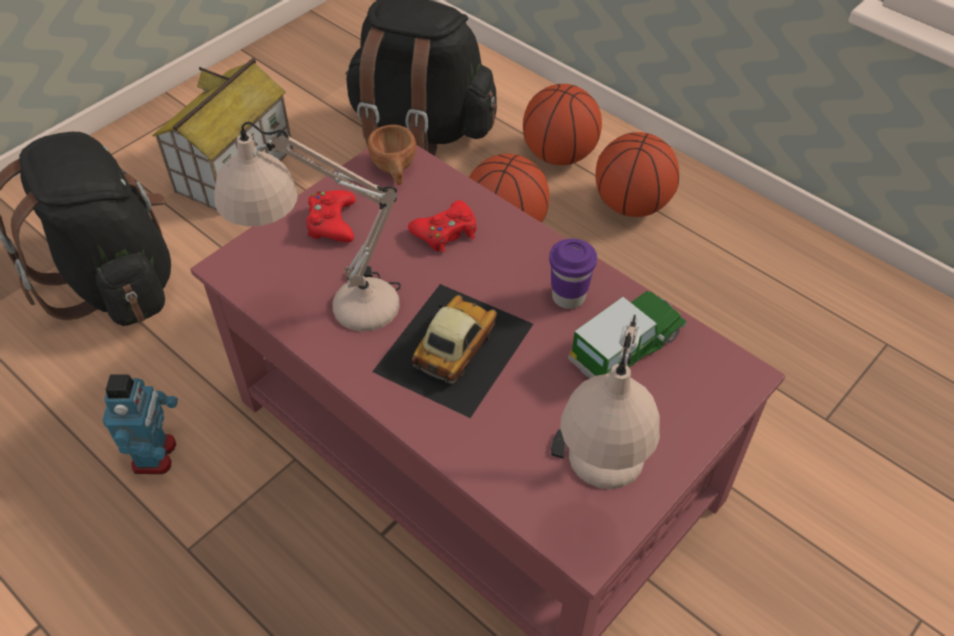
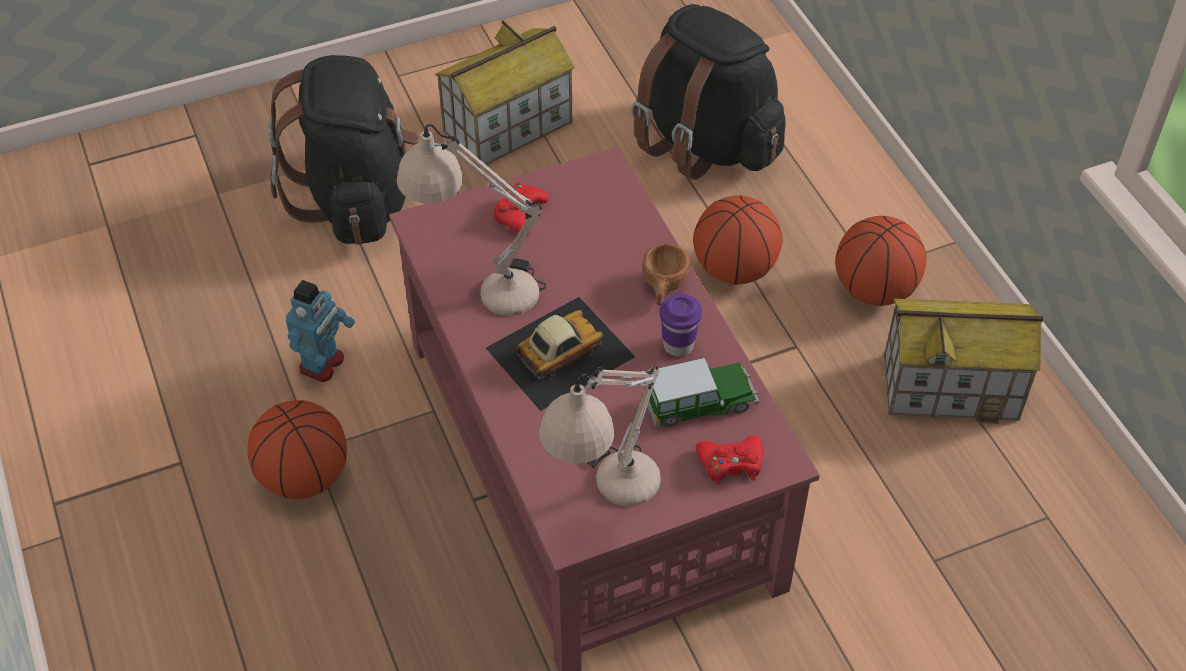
camera: 25 degrees right, 0 degrees up
(395, 170) = (598, 184): brown cup -> brown cup (664, 287)
(446, 232) = (609, 255): red game controller -> red game controller (731, 463)
(559, 155) = (831, 214): basketball -> basketball (303, 477)
(742, 262) = (951, 386): none -> toy house

